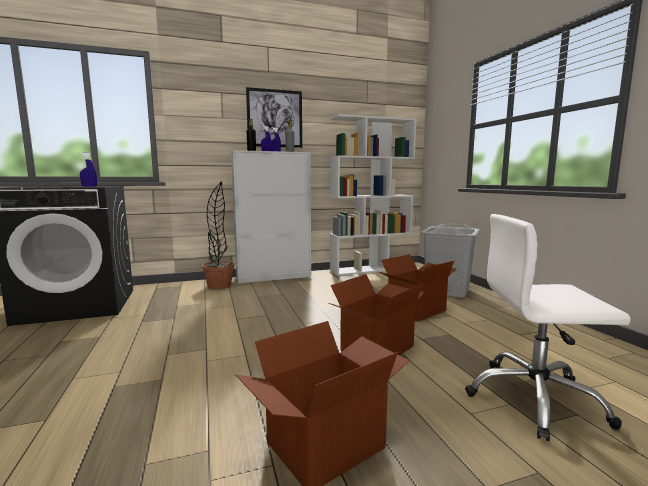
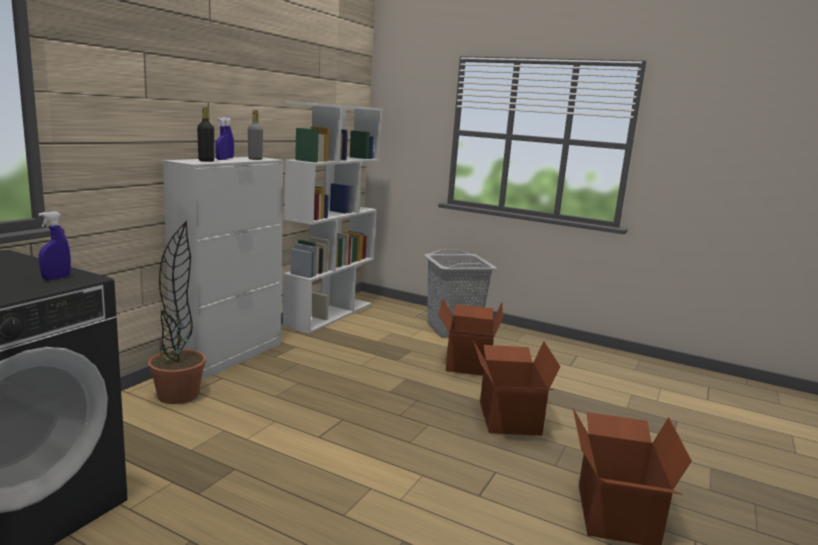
camera: 45 degrees left, 5 degrees up
(275, 118) = (219, 100): picture -> none
(534, 399) = (649, 420): white office chair -> none

